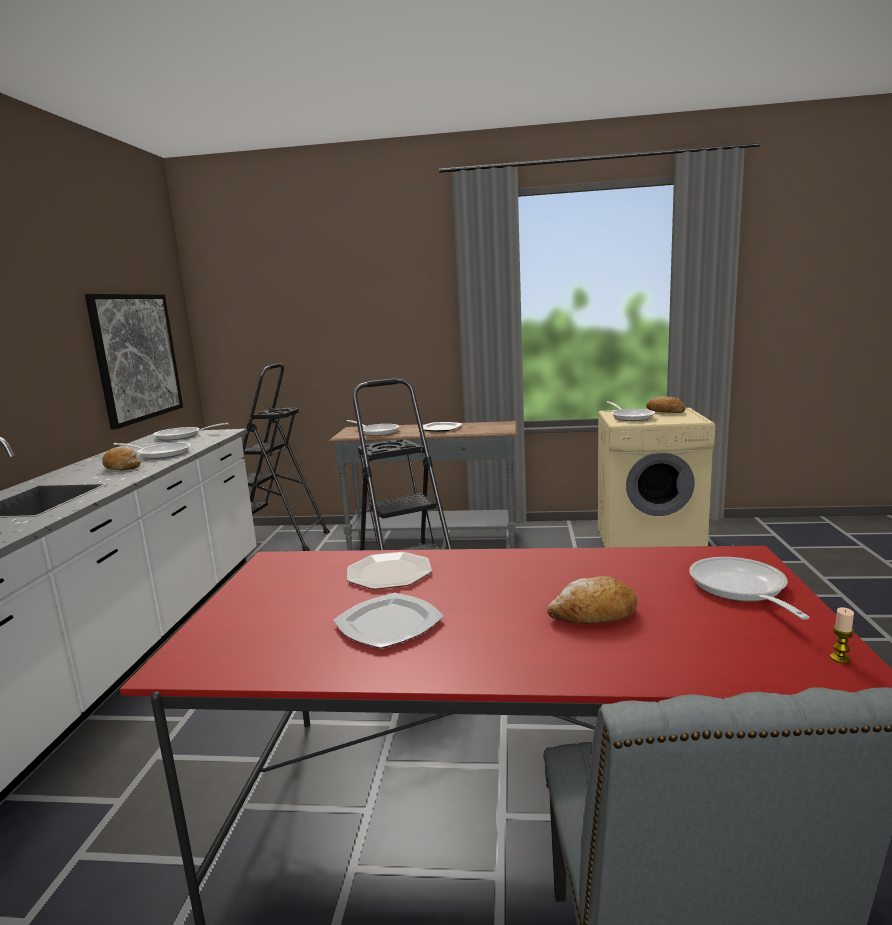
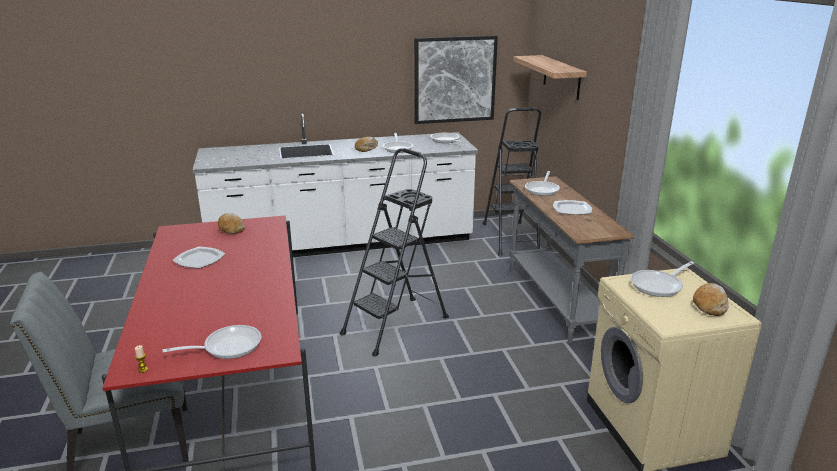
camera: 70 degrees right, 10 degrees up
(282, 327) = (561, 77): none -> shelf
(388, 572) = (256, 249): plate -> none
(593, 615) = (201, 304): bread -> bread (231, 228)

